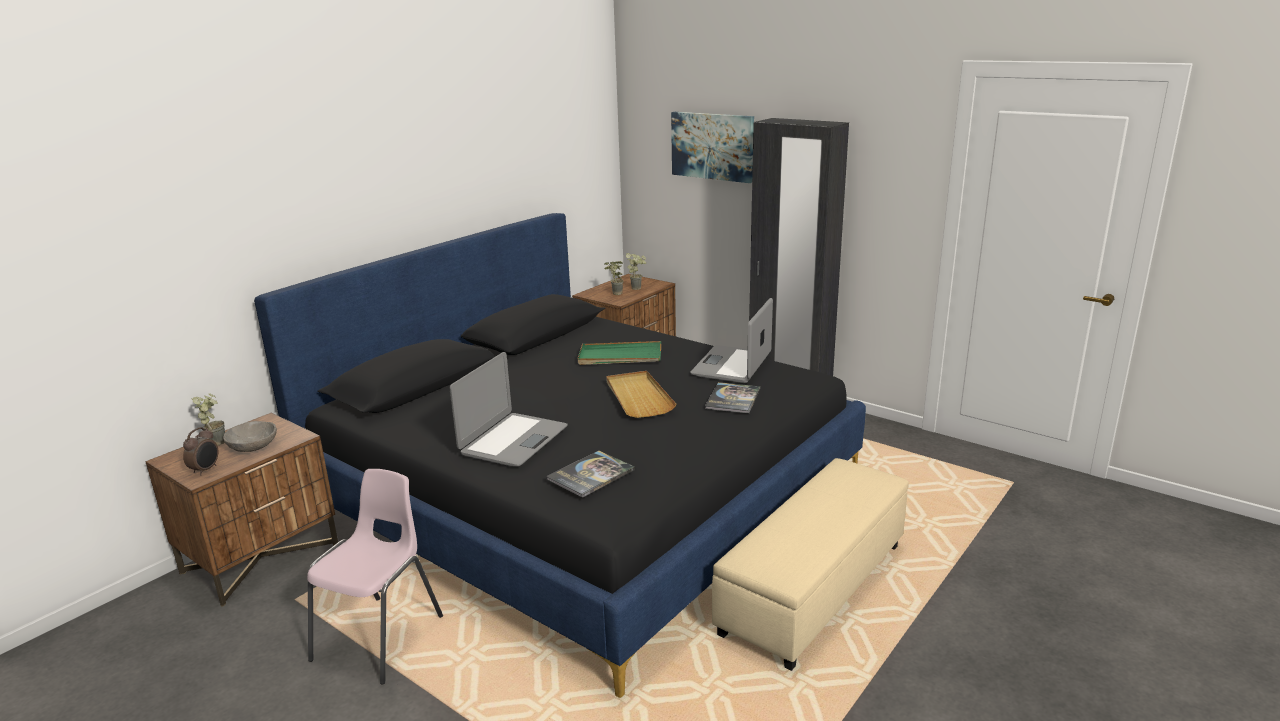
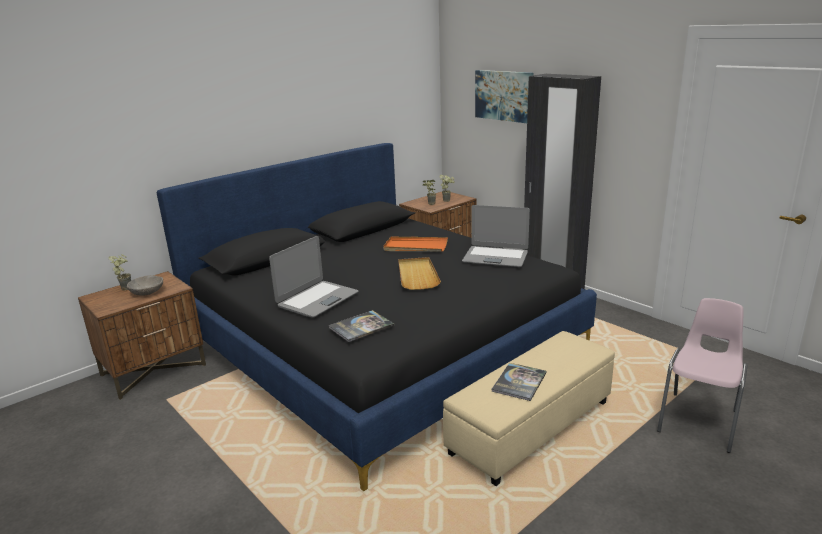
camera: 10 degrees right, 0 degrees up
(206, 470) = (112, 305): alarm clock -> none
(381, 638) = (213, 431): pink chair -> pink chair (699, 421)
(620, 357) = (415, 247): green tray -> orange tray
(732, 365) = (495, 257): laptop -> laptop turned 105 degrees counterclockwise
(733, 399) = (486, 281): book -> book (519, 382)

